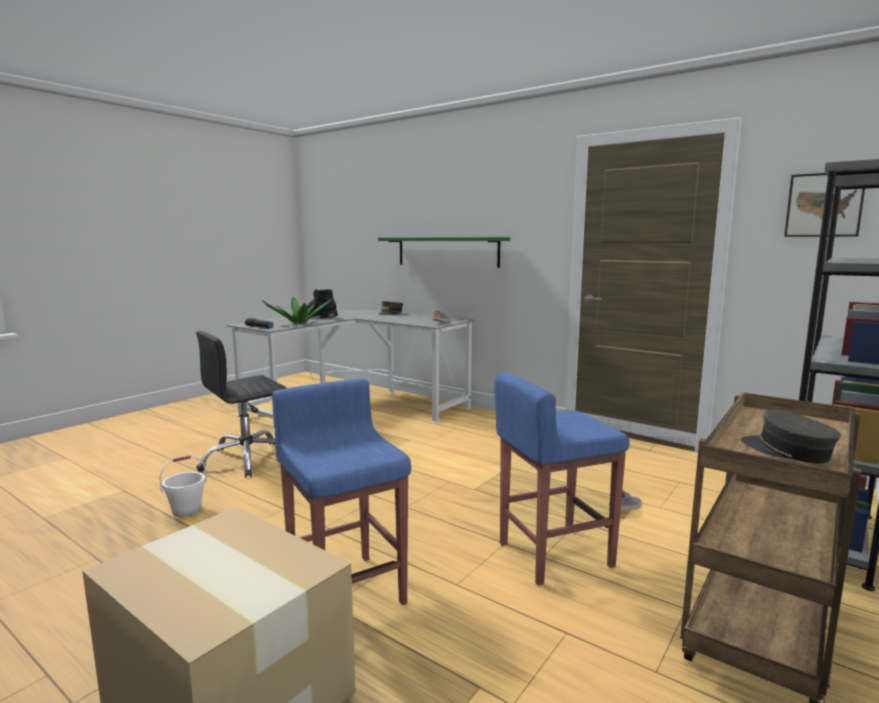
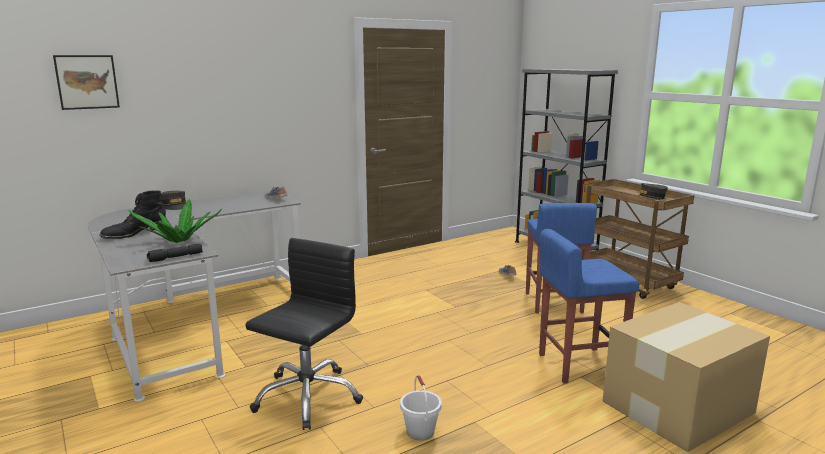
camera: 70 degrees left, 5 degrees up
(247, 459) = (307, 397): black office chair -> black office chair turned 135 degrees counterclockwise
(447, 251) = (227, 124): green shelf -> none
(824, 205) = (488, 78): picture -> picture (87, 82)

